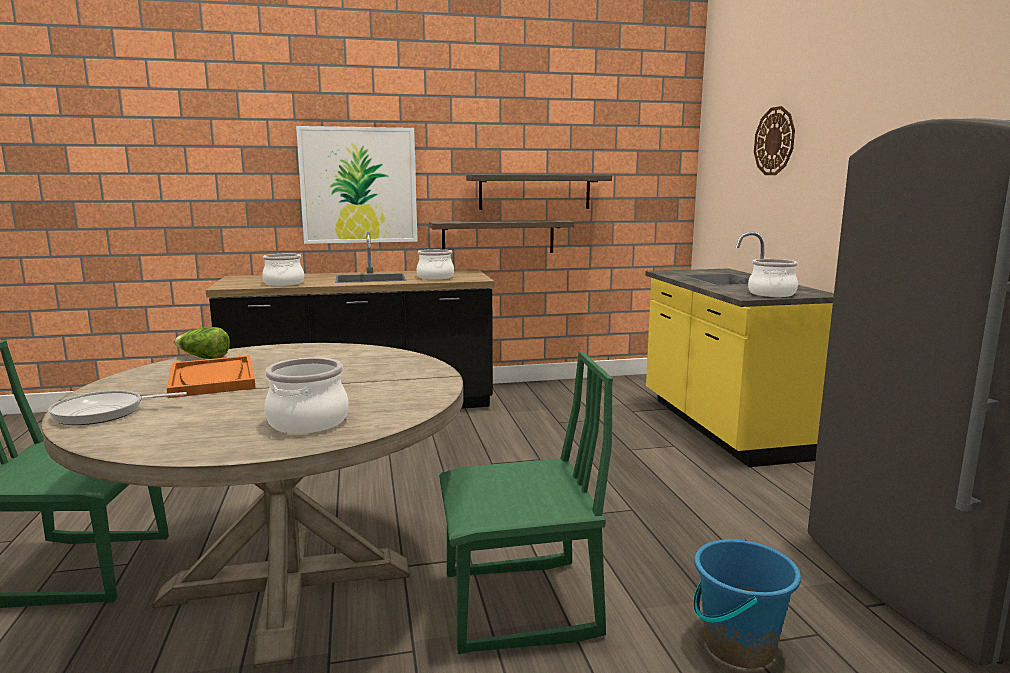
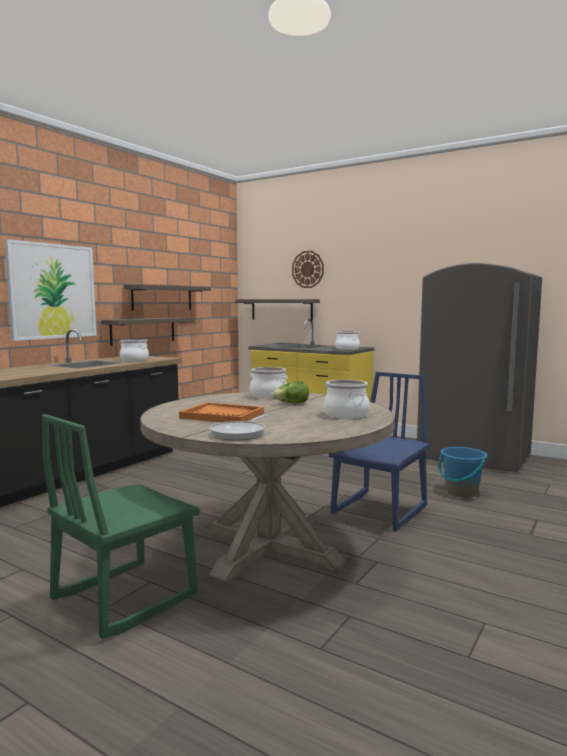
camera: 45 degrees left, 5 degrees down
(203, 358) = (163, 412): lettuce -> lettuce (291, 403)
(283, 283) = (39, 372): cooking pot -> cooking pot (268, 396)
(520, 606) = (380, 511): green chair -> blue chair
(738, 212) = (281, 309): none -> shelf

